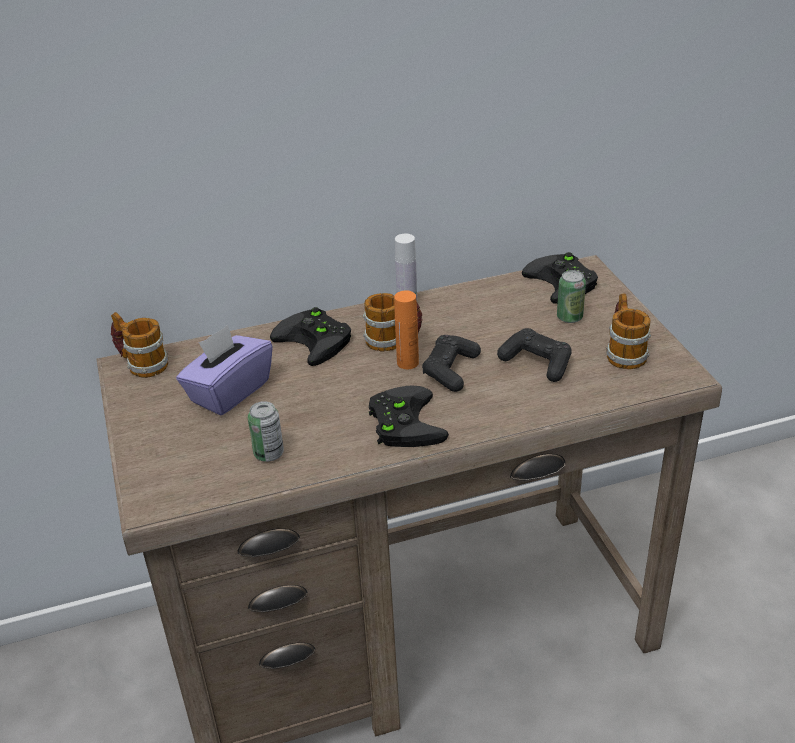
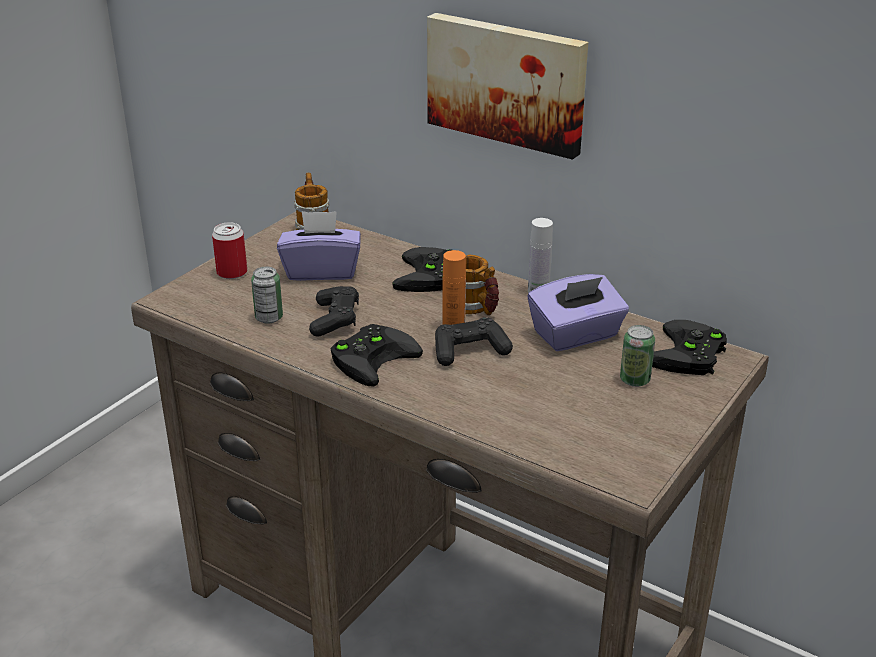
camera: 50 degrees right, 5 degrees down
(158, 445) = (232, 273): none -> can
(326, 127) = (507, 82): none -> picture
(486, 314) = (576, 335): none -> purple tissue box
(537, 363) = (538, 389): black game controller -> black game controller (335, 319)
(624, 352) = (621, 431): mug -> none

